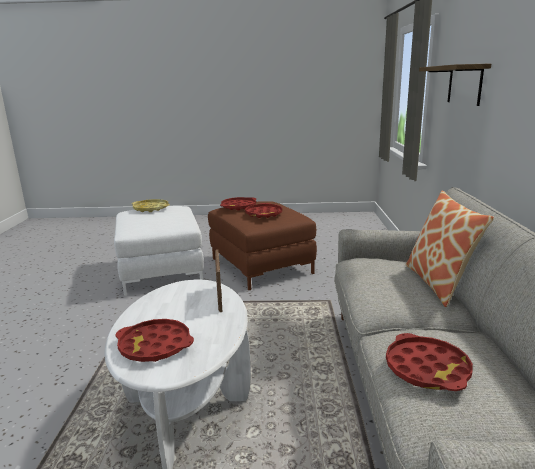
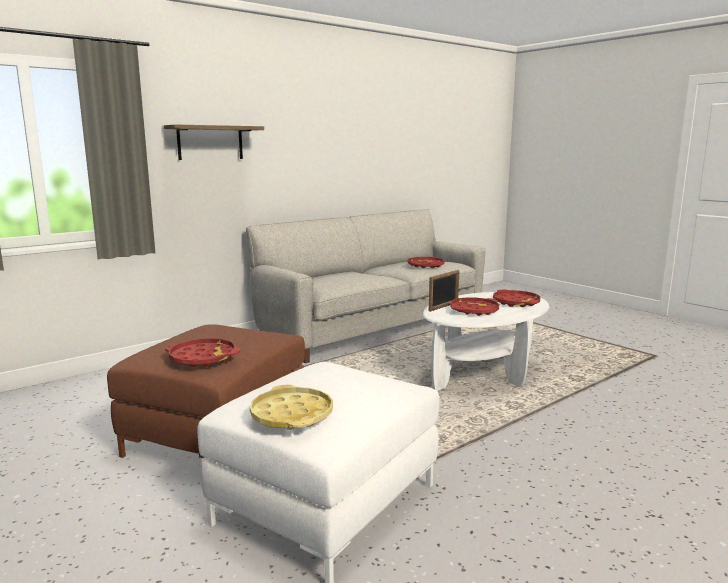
camera: 130 degrees left, 5 degrees down
(264, 214) = (228, 336): red tray -> red tray (474, 310)
(439, 283) = (325, 275): pillow -> none

